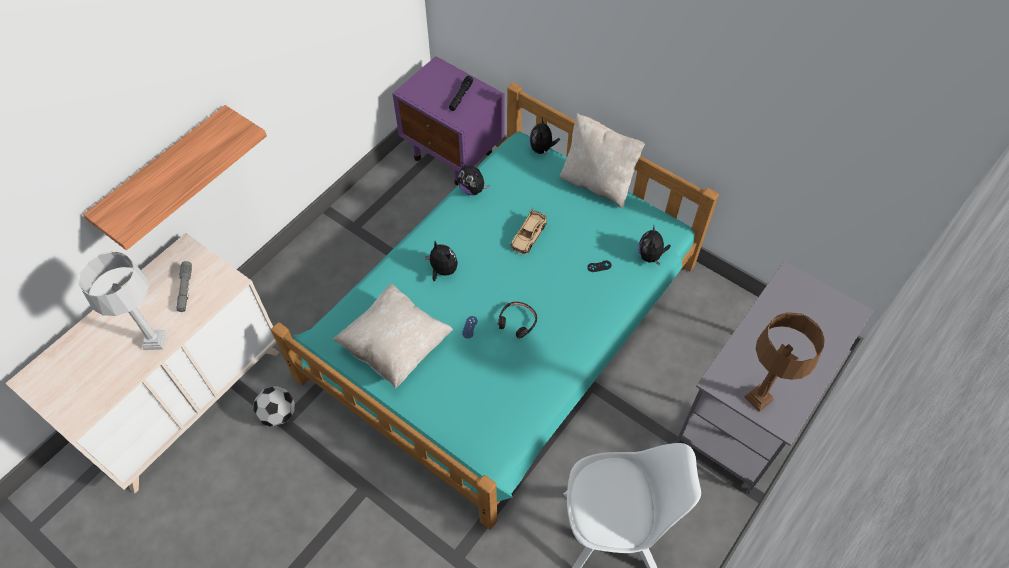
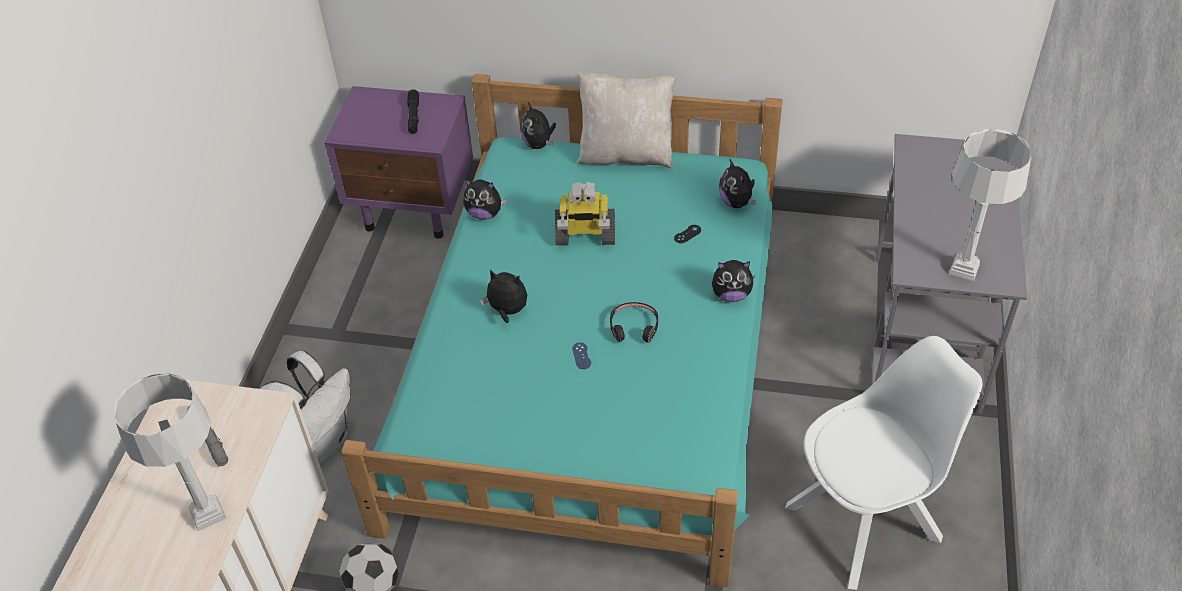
camera: 25 degrees left, 10 degrees down
(165, 172) = (128, 289): shelf -> none
(303, 300) = (321, 442): none -> white backpack
(396, 346) = (505, 413): beige pillow -> none
(528, 236) = (585, 235): beige toy car -> toy robot
(600, 328) = (731, 295): none -> plush toy
(758, 398) = (964, 268): brown table lamp -> grey table lamp

